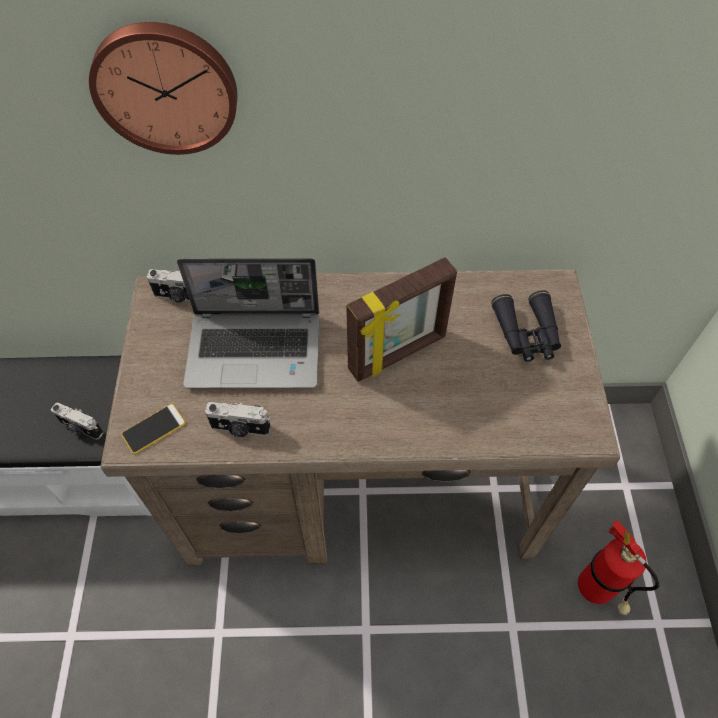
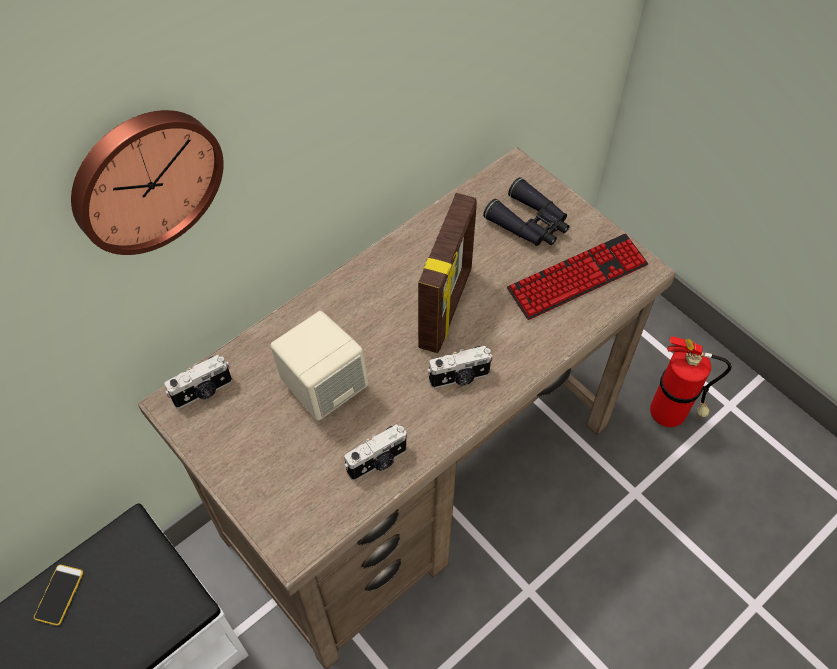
camera: 40 degrees left, 0 degrees up
(81, 428) = (156, 606): camera -> camera (460, 378)
(154, 429) = (302, 520): phone -> phone (59, 595)
(256, 349) = (324, 388): laptop -> beige speaker
(525, 402) = (577, 278): none -> keyboard

